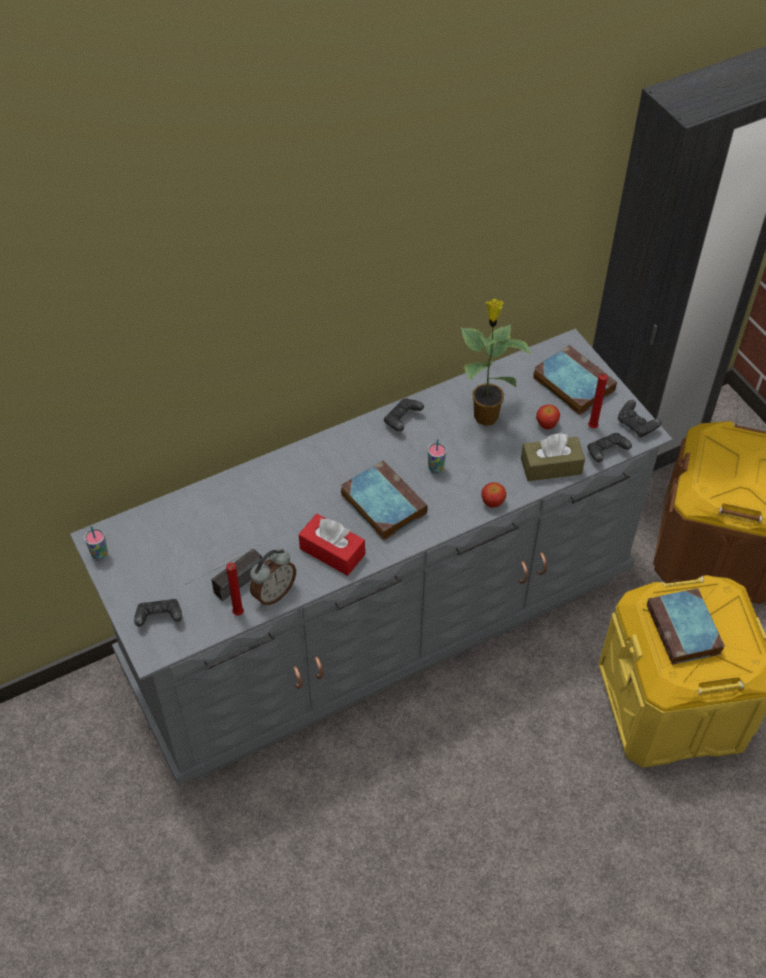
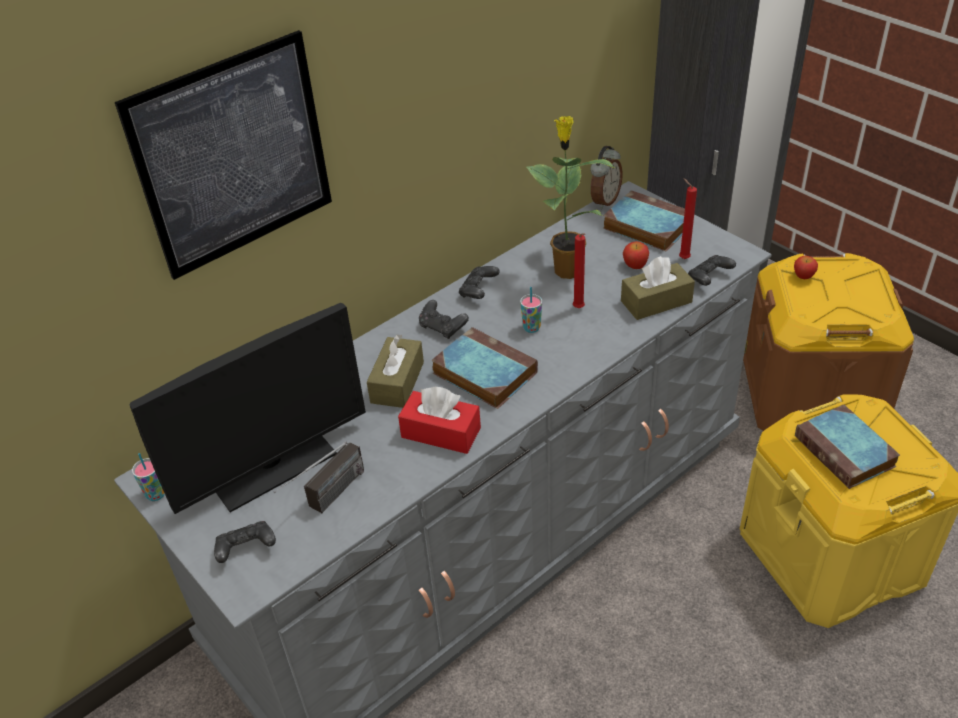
camera: 10 degrees left, 10 degrees down
(192, 551) = (272, 466): none -> monitor
(200, 314) = (233, 156): none -> picture
(238, 615) = (346, 524): red candle -> red candle (579, 309)
(273, 593) = (383, 491): alarm clock -> alarm clock (604, 201)
(309, 496) = (397, 382): none -> brown tissue box
(492, 502) = (606, 347): apple -> apple (803, 276)
(636, 425) = (729, 249): black game controller -> black game controller (442, 328)

